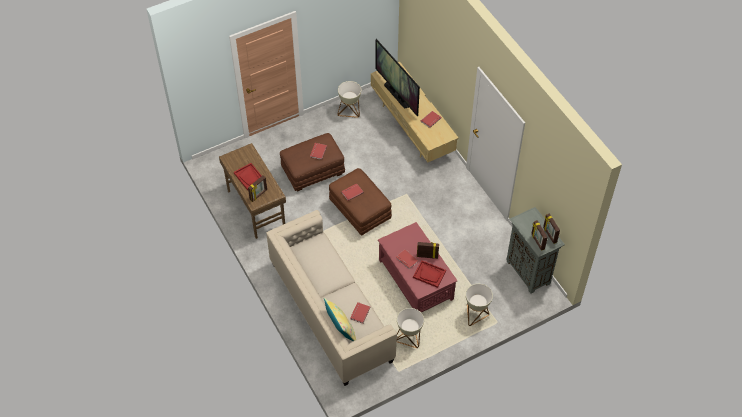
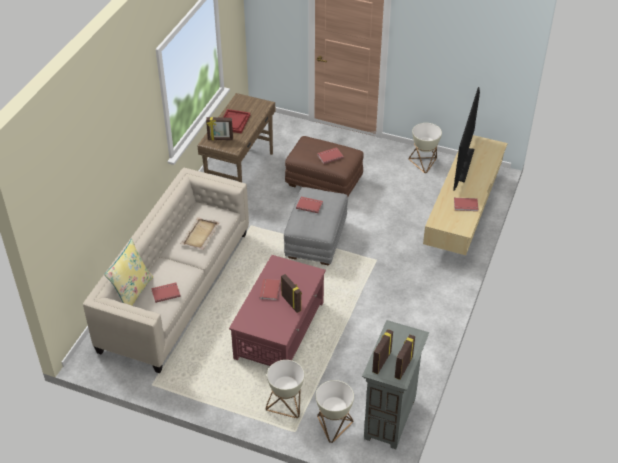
camera: 50 degrees right, 10 degrees down
(325, 264) = (200, 235): none -> beige tray
(359, 211) = (315, 240): brown ottoman -> grey ottoman
(409, 339) = (200, 369): planter -> planter (333, 427)
(429, 274) = (270, 318): red tray -> none

